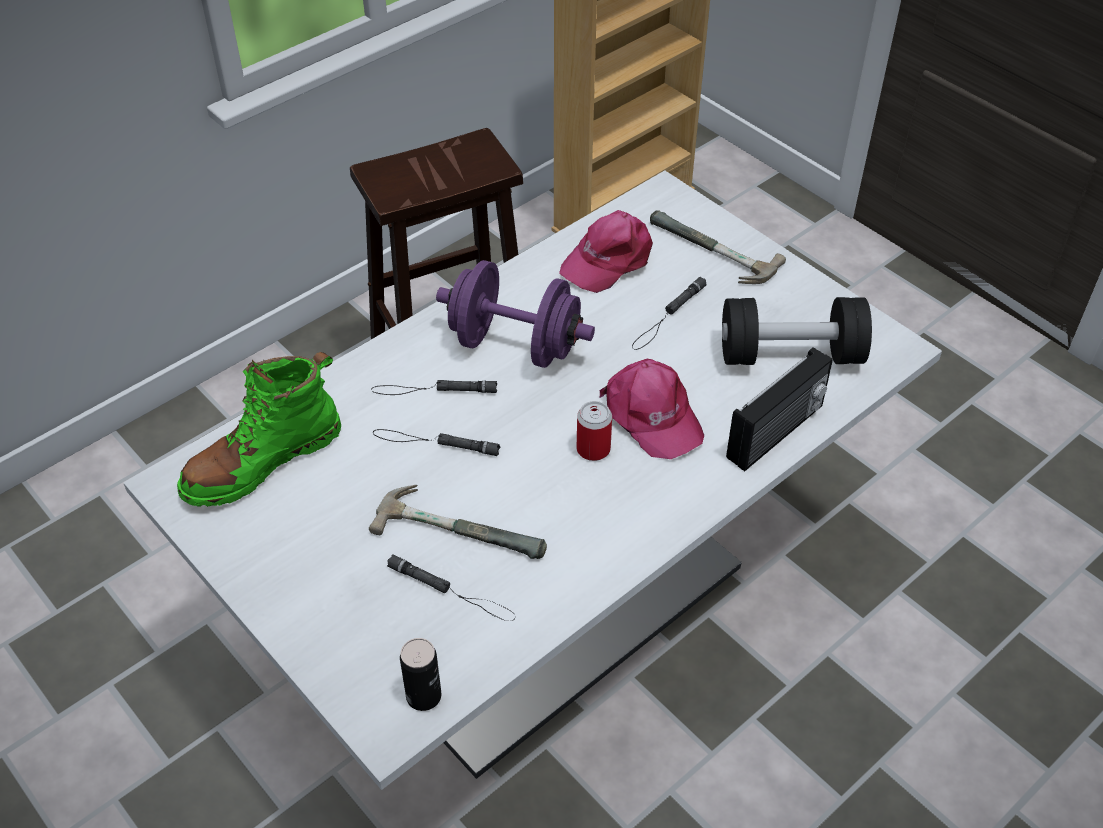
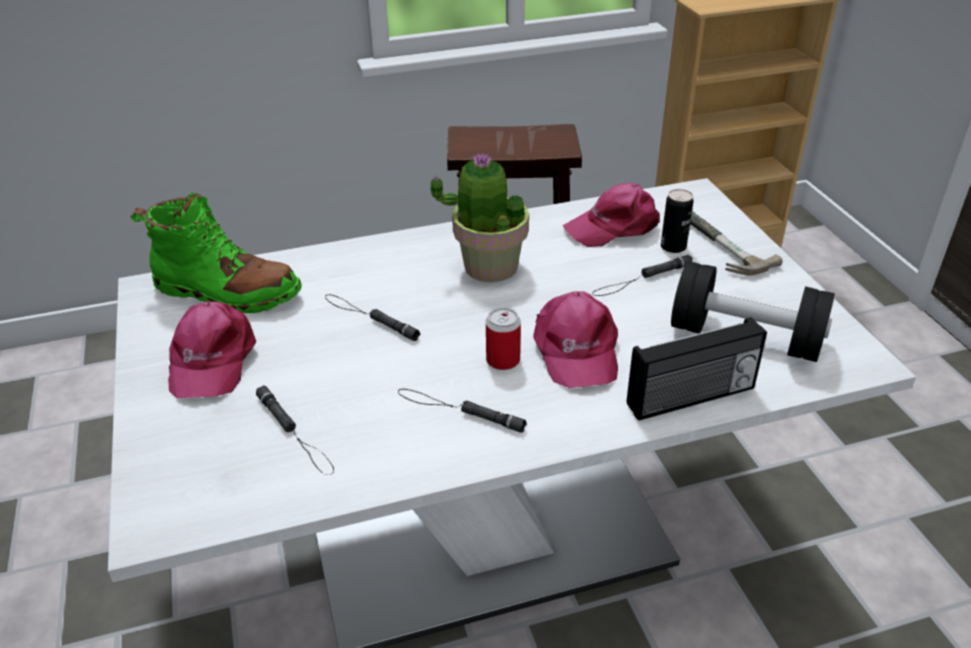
camera: 25 degrees right, 10 degrees down
(263, 461) = (226, 292): green boot -> green boot turned 150 degrees counterclockwise
(309, 544) = (211, 360): none -> pink cap
(423, 696) = (203, 511): can -> can (673, 247)
(434, 390) = (398, 280): black flashlight -> black flashlight (459, 410)
(462, 525) = (345, 384): hammer -> none
(515, 345) = (490, 266): purple dumbbell -> potted plant

